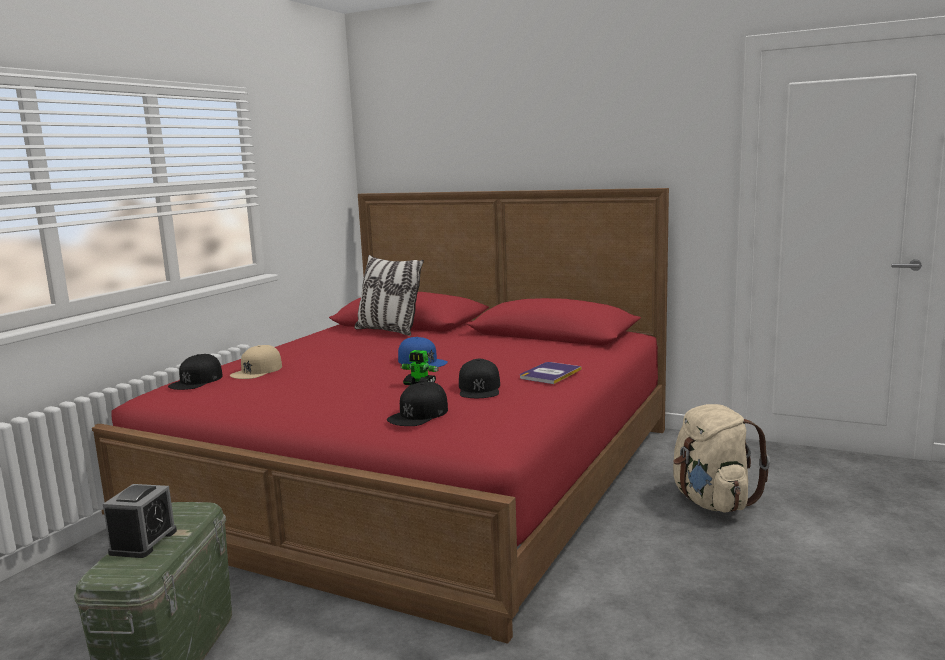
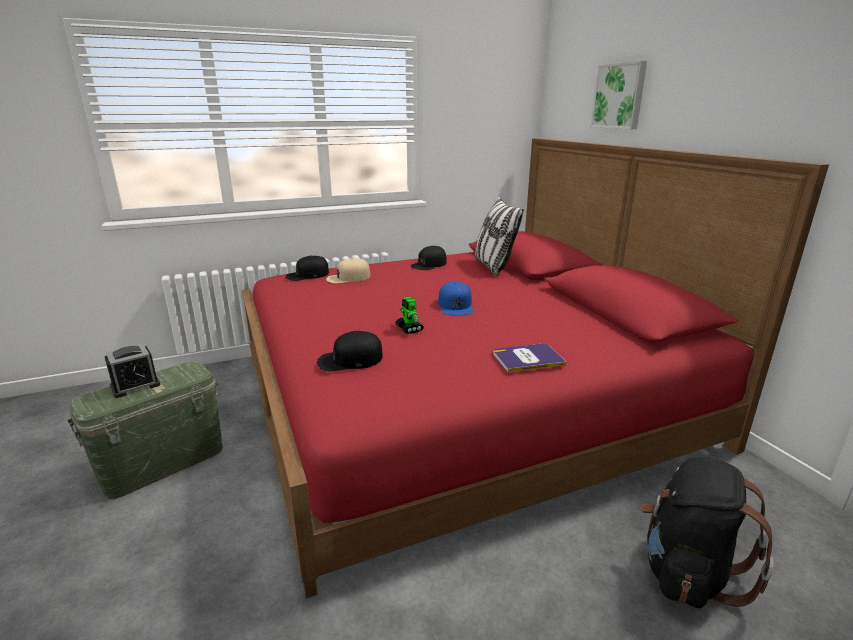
camera: 40 degrees right, 10 degrees up
(463, 146) = (619, 96): none -> picture
(479, 388) = (440, 351): black cap -> black cap (429, 264)
(712, 502) = (686, 571): beige backpack -> black backpack

